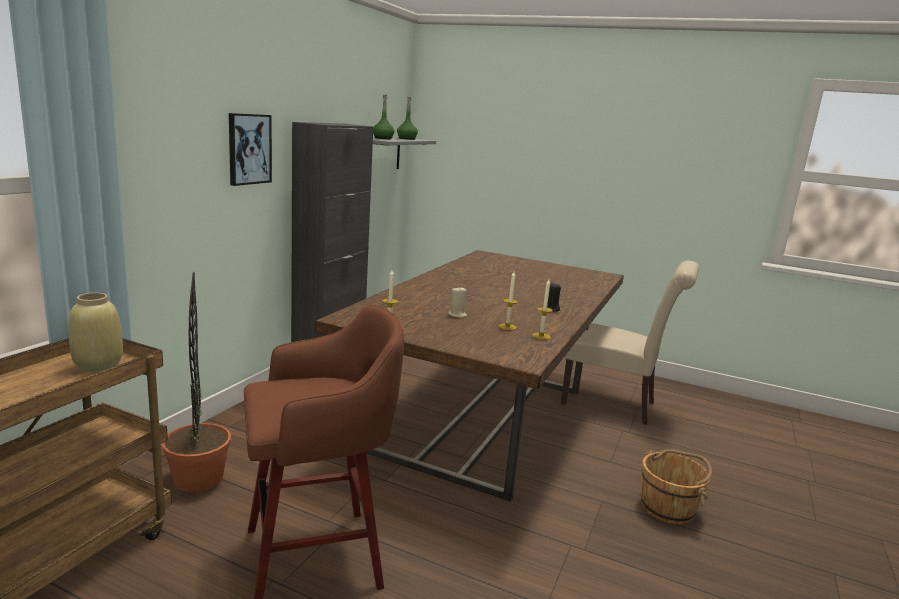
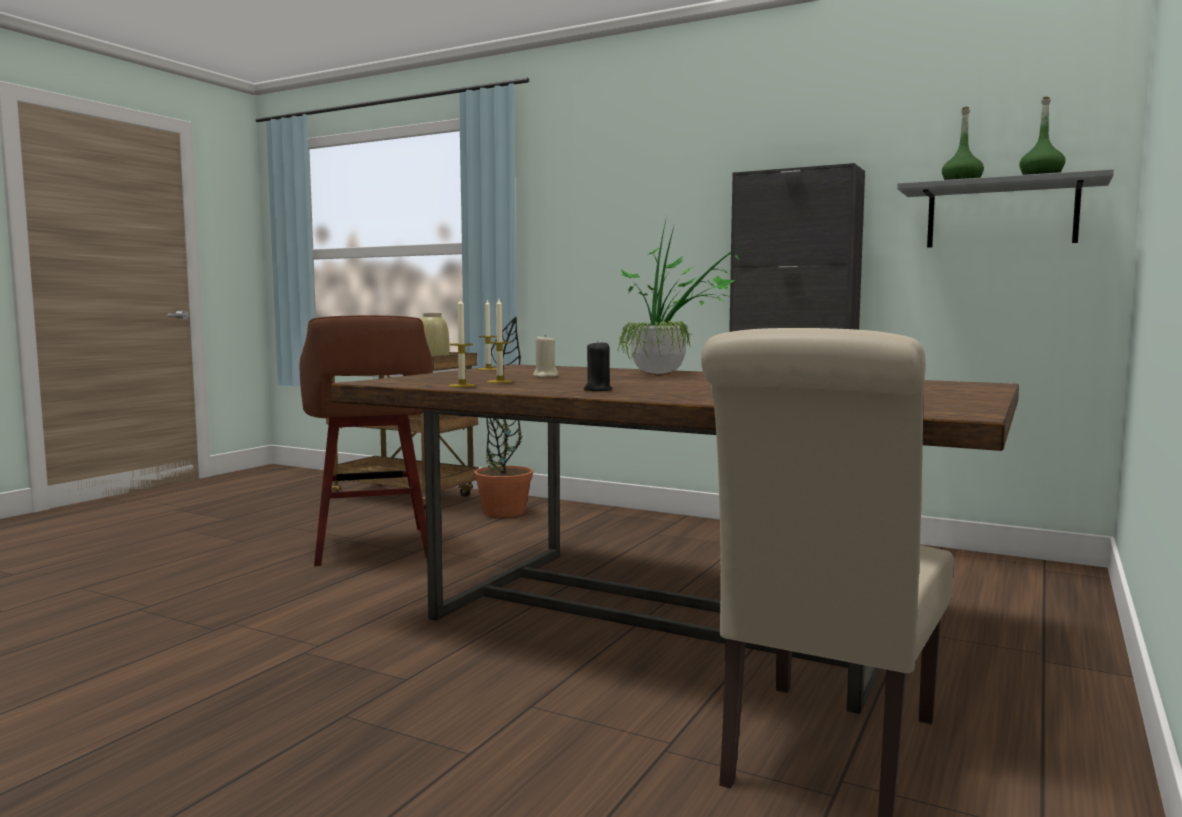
camera: 95 degrees right, 10 degrees down
(249, 149) = (683, 217): picture -> none
(432, 288) = (668, 373): none -> potted plant
(668, 508) = (361, 736): brown bucket -> none

